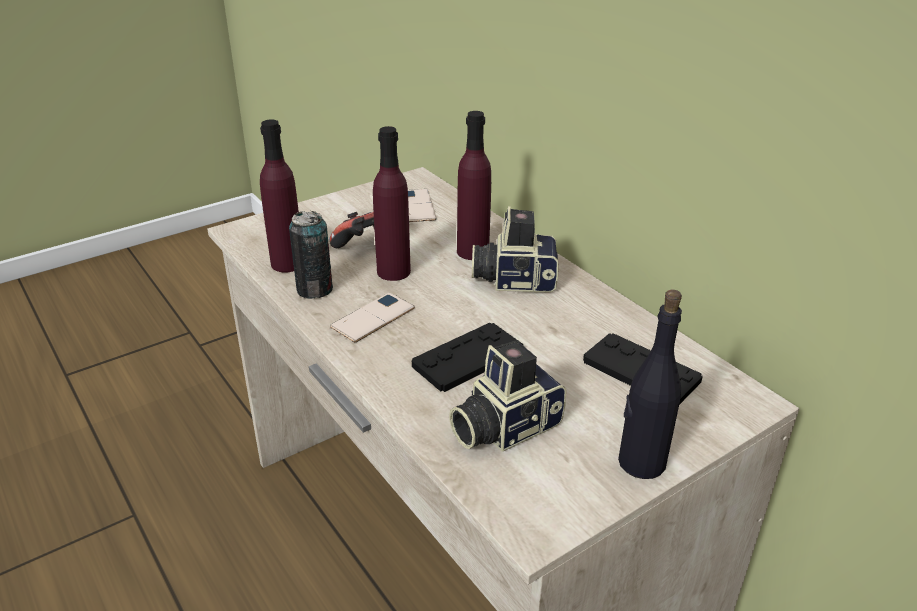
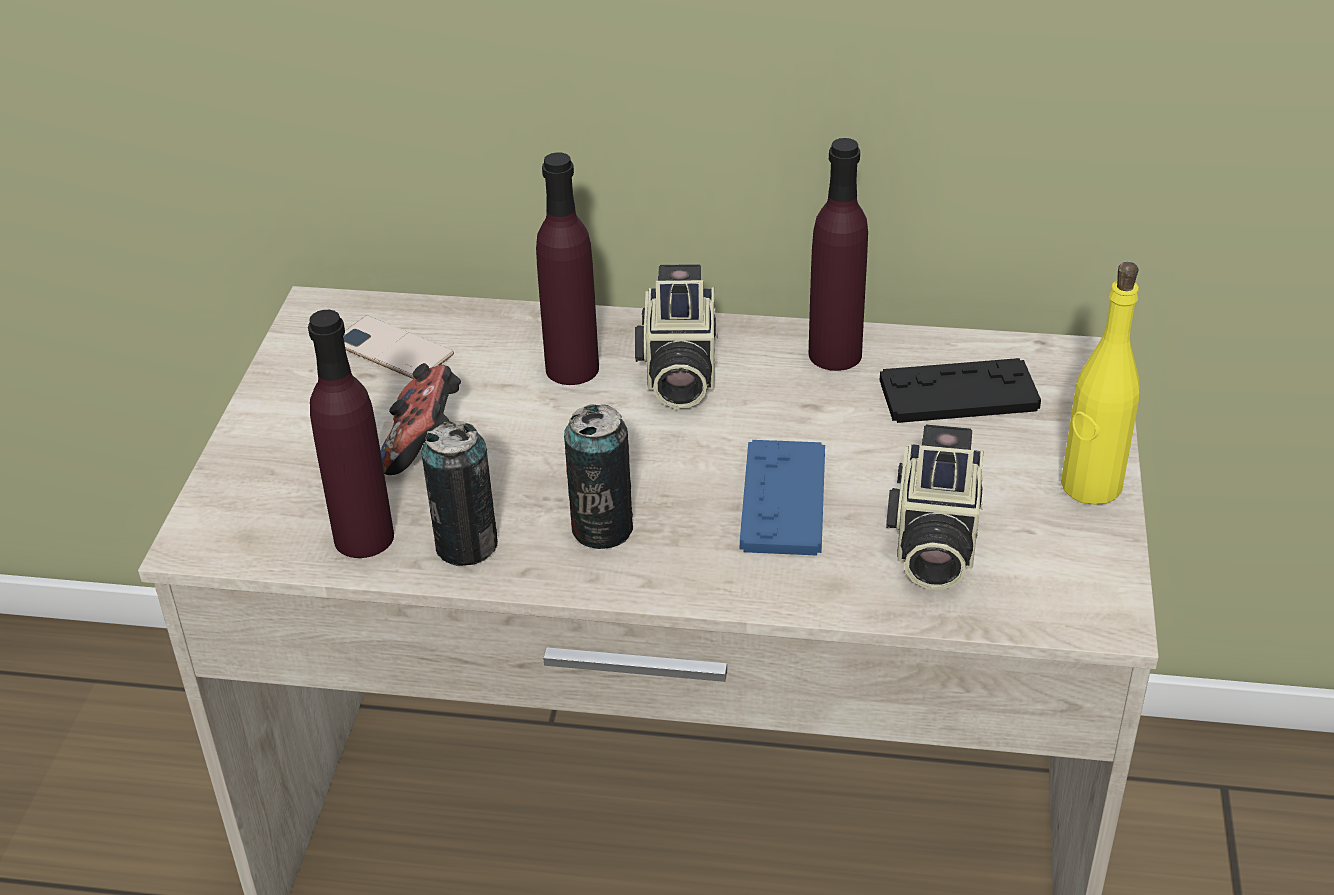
camera: 45 degrees left, 5 degrees up
(373, 318) = (602, 529): phone -> can
(393, 271) = (522, 456): purple bottle -> purple bottle (835, 354)
(468, 358) = (783, 500): black game controller -> blue game controller
(513, 279) = (677, 374): camera -> camera turned 45 degrees counterclockwise
(640, 462) = (1090, 486): black bottle -> yellow bottle

